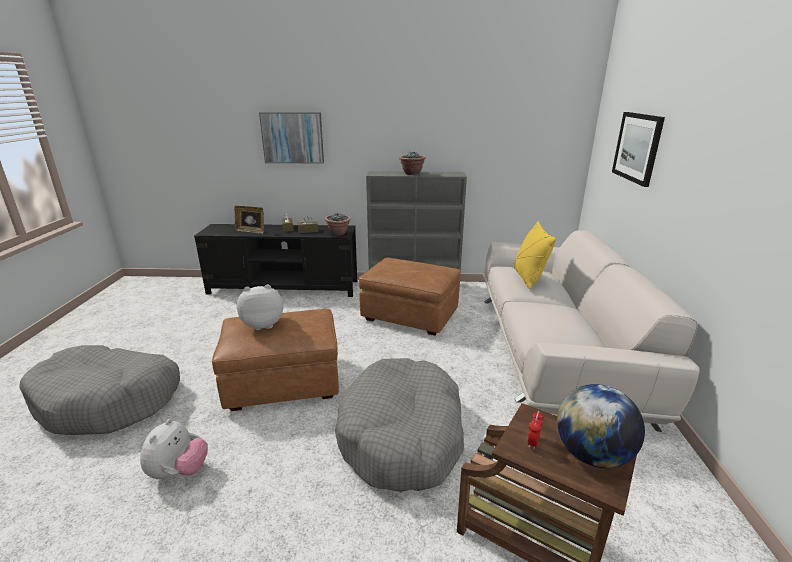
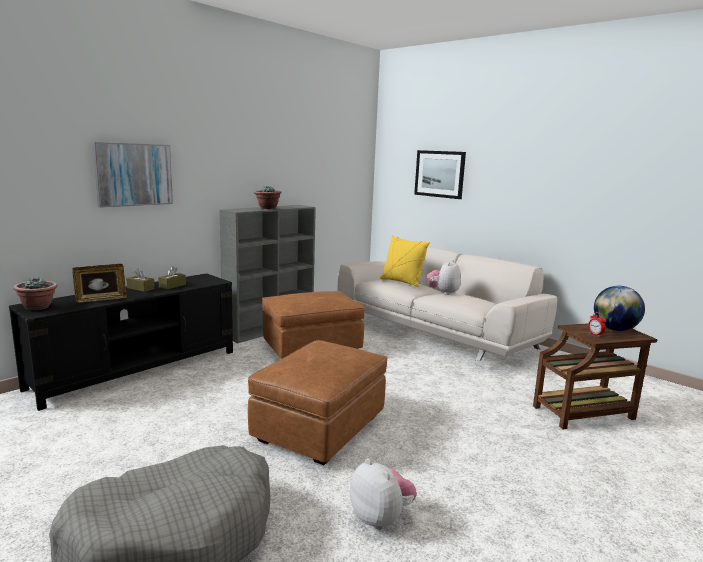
camera: 50 degrees left, 10 degrees down
(263, 324) = (311, 361): plush toy -> plush toy (443, 293)
(338, 233) = (210, 281): potted plant -> potted plant (38, 307)
(402, 435) = (457, 409): grey dog bed -> none

